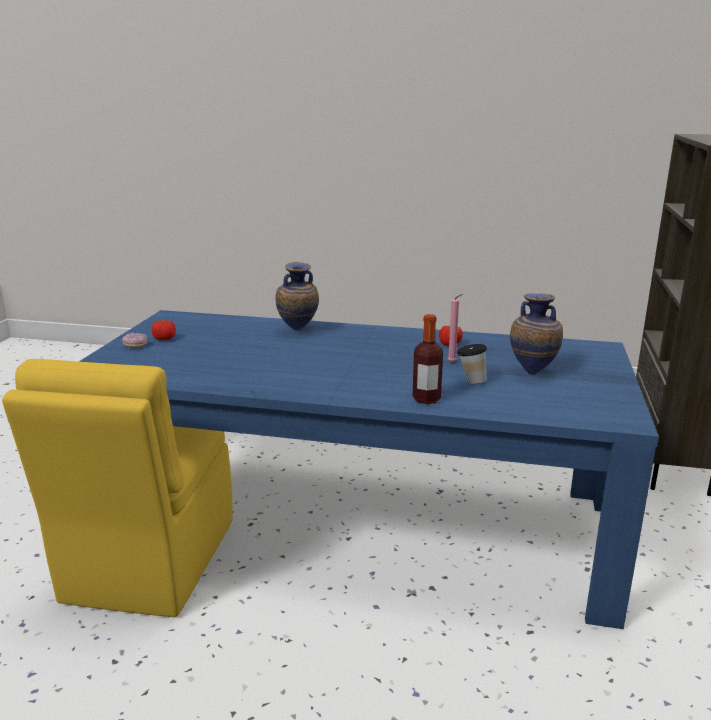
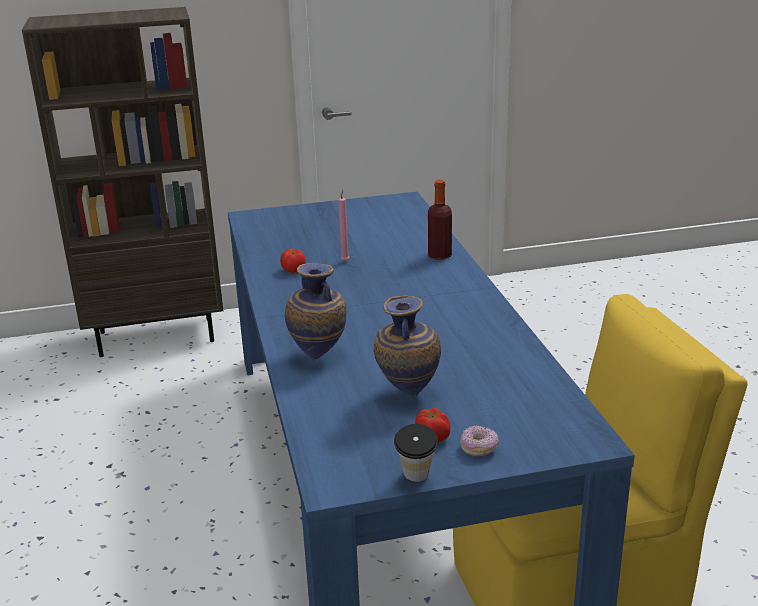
camera: 115 degrees left, 5 degrees up
(470, 381) = (383, 248): cup -> cup (416, 479)
(533, 372) = (338, 231): vase -> vase (407, 394)

